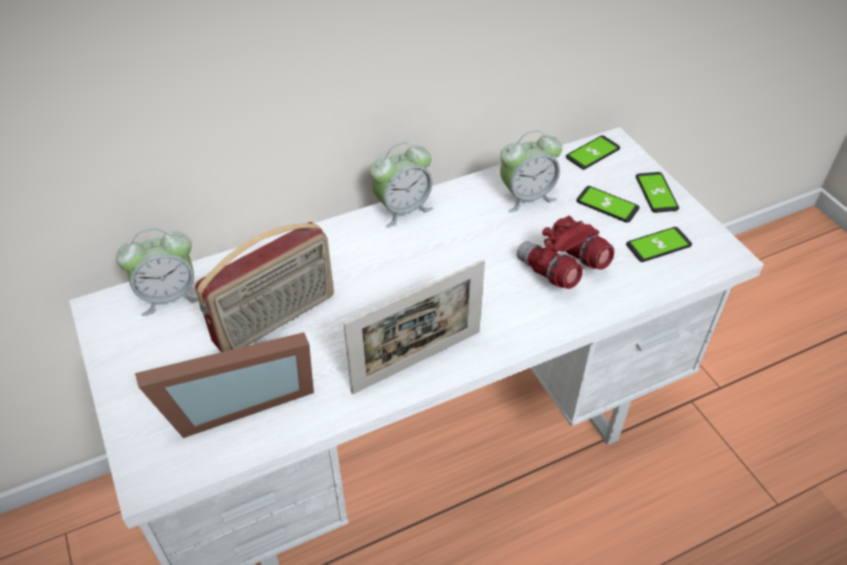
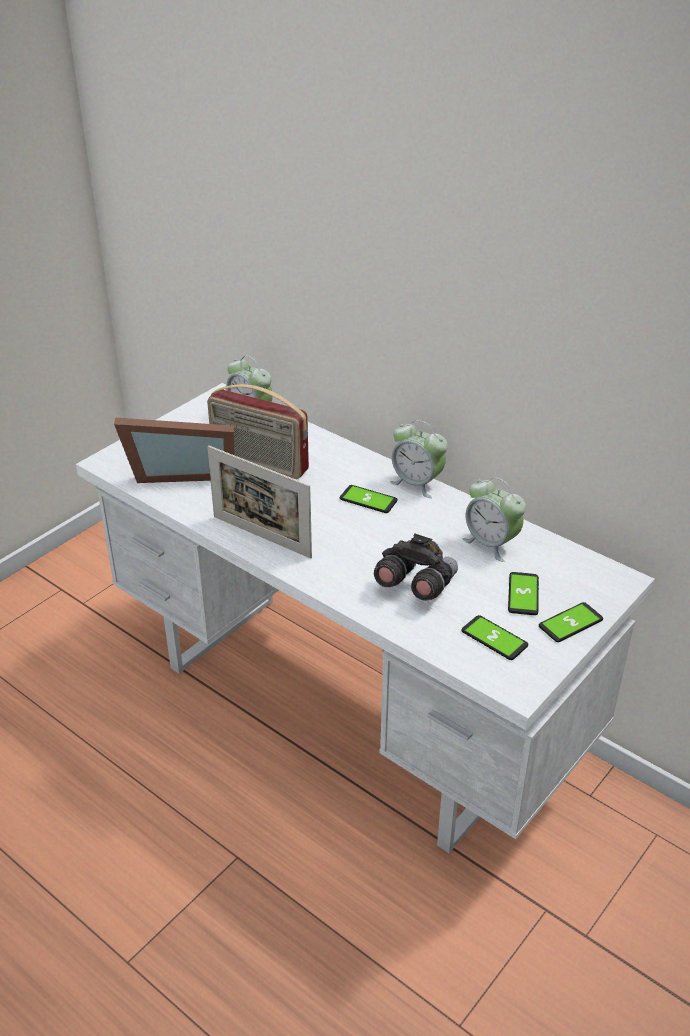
camera: 65 degrees right, 10 degrees down
(236, 400) = (181, 472): picture frame -> picture frame turned 45 degrees counterclockwise
(561, 269) = (415, 585): red binoculars -> grey binoculars
(592, 153) = (592, 569): phone -> phone (368, 500)

